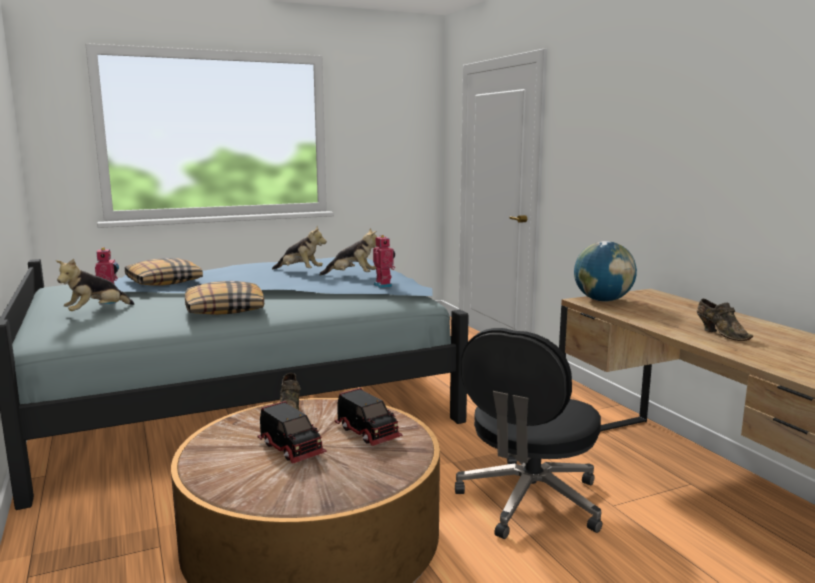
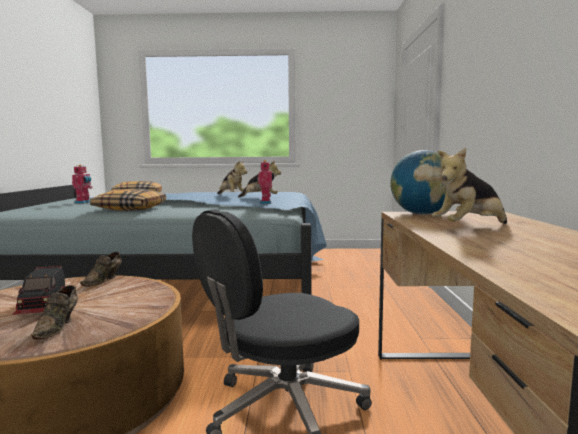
camera: 25 degrees right, 5 degrees down
(96, 312) = (60, 205): plush toy -> plush toy (469, 228)
(368, 432) = (118, 304): toy truck -> none
(721, 334) = (503, 242): brown shoe -> brown shoe (58, 327)

